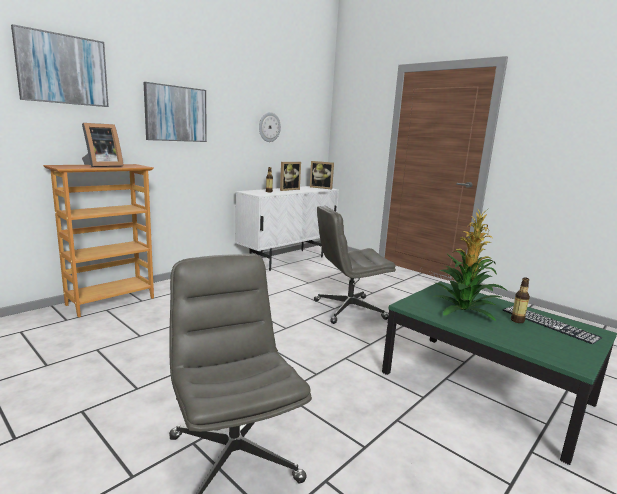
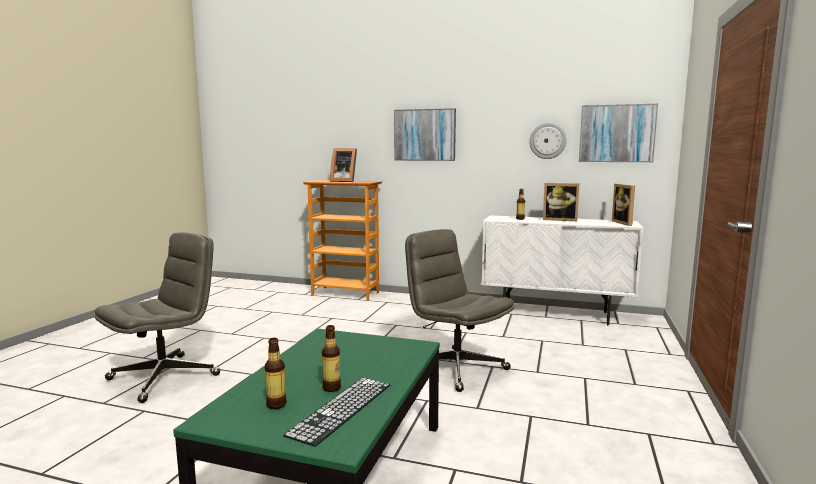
camera: 65 degrees right, 5 degrees down
(63, 69) = (337, 110): picture -> picture (616, 133)
(464, 309) = (341, 359): potted plant -> none
(546, 340) = (276, 404): none -> bottle

